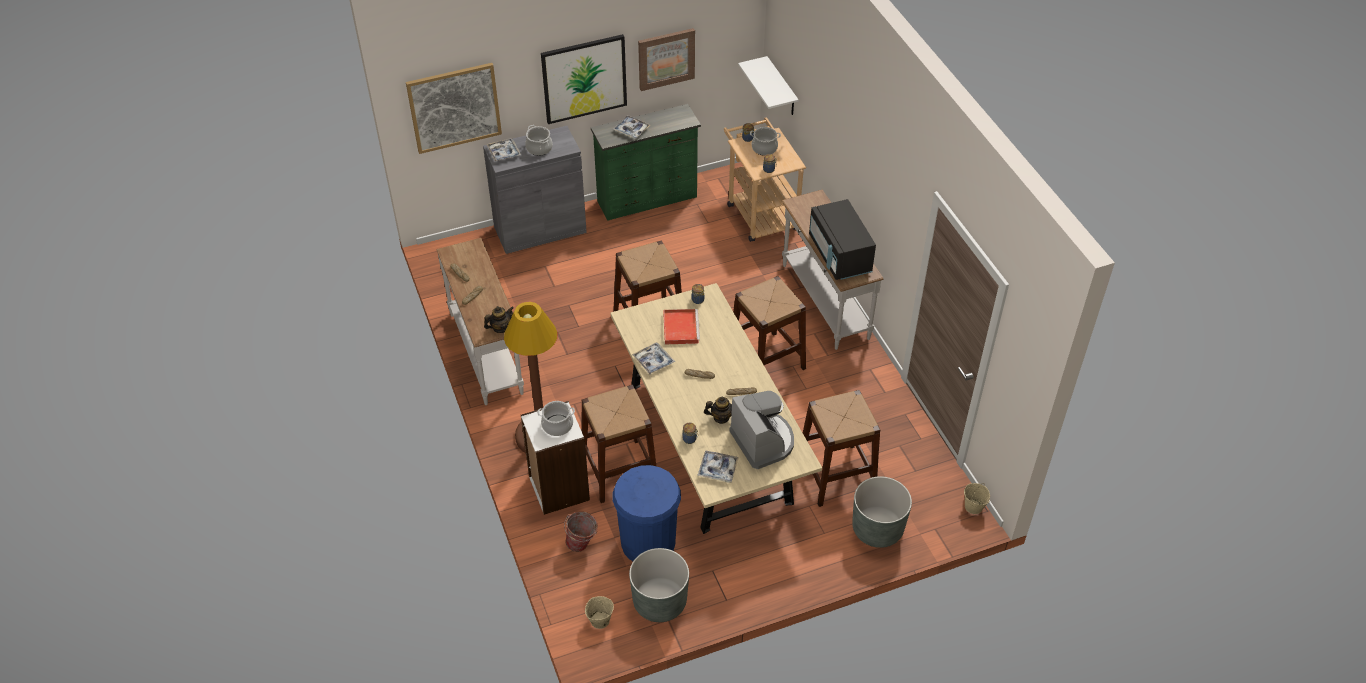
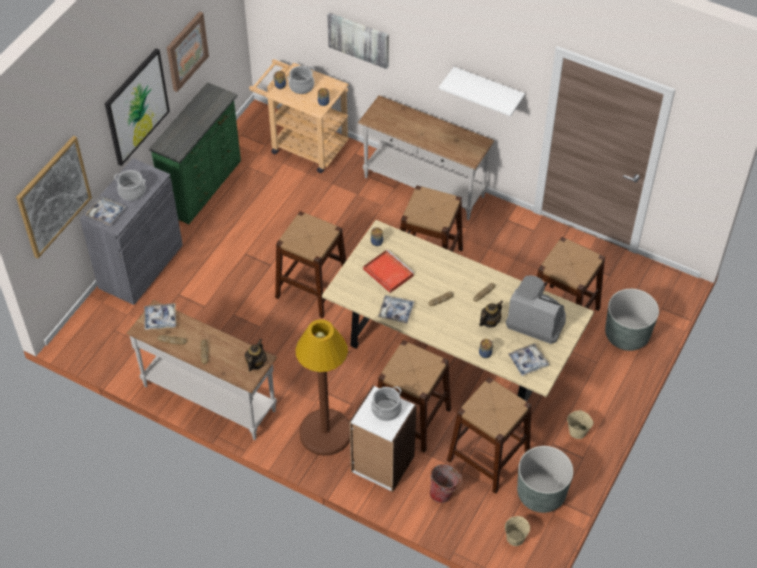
camera: 40 degrees left, 5 degrees up
(631, 130) = (186, 131): tray -> tray (160, 319)
(648, 542) = (488, 456): blue trash can -> brown stool
(782, 87) = (286, 26): white shelf -> white shelf (488, 89)
(819, 122) = (359, 39): none -> picture
(839, 255) = (446, 141): black microwave -> none
(974, 507) = (670, 275): beige bucket -> beige bucket (578, 432)

